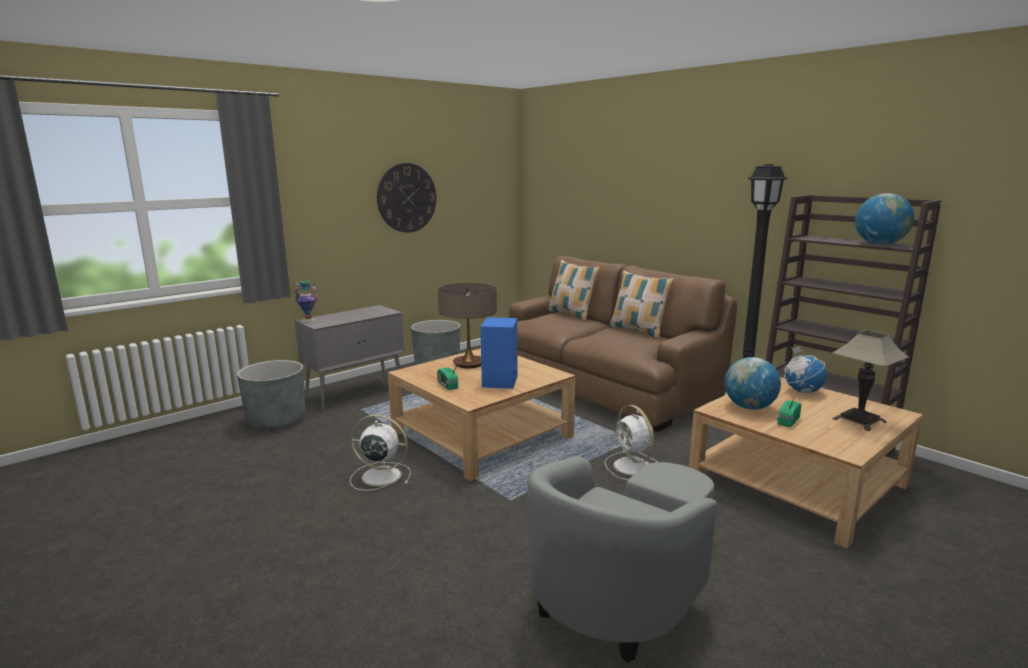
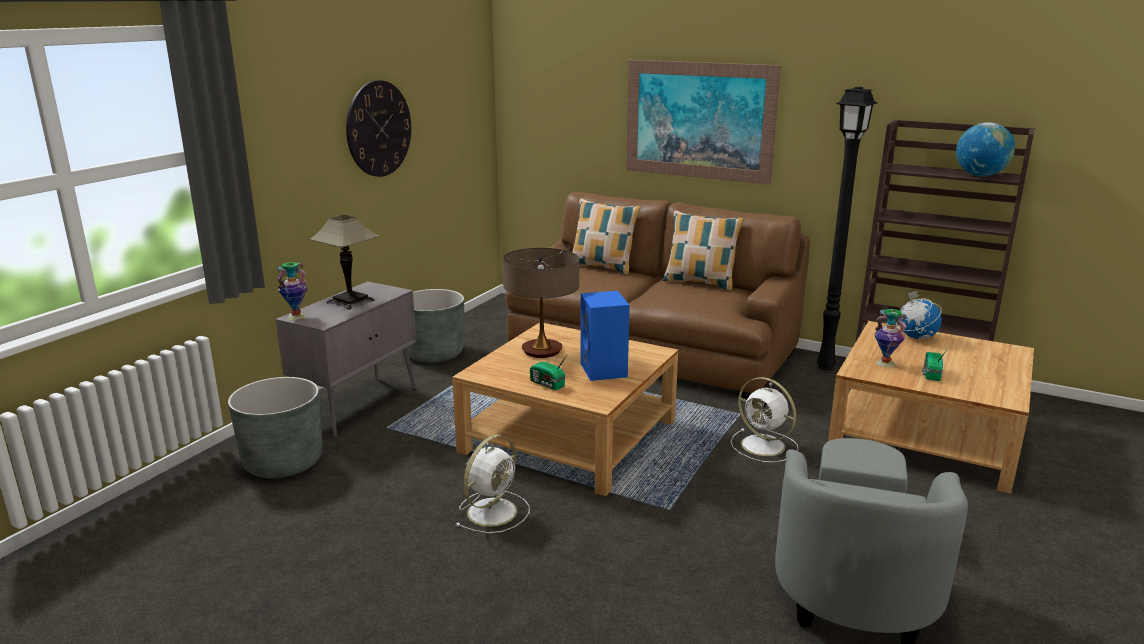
camera: 20 degrees left, 5 degrees up
(379, 476) = (493, 511): white fan -> white fan turned 135 degrees clockwise
(654, 200) = (699, 120): none -> picture
(749, 407) = (885, 364): globe -> vase
(859, 420) = (990, 363): table lamp -> table lamp (350, 301)

